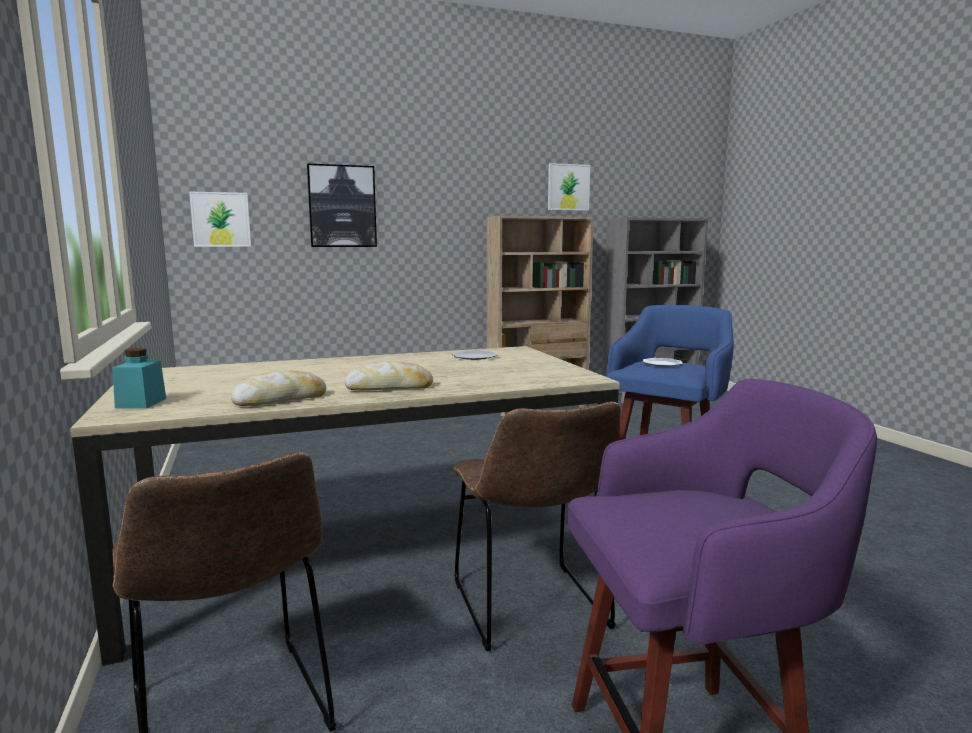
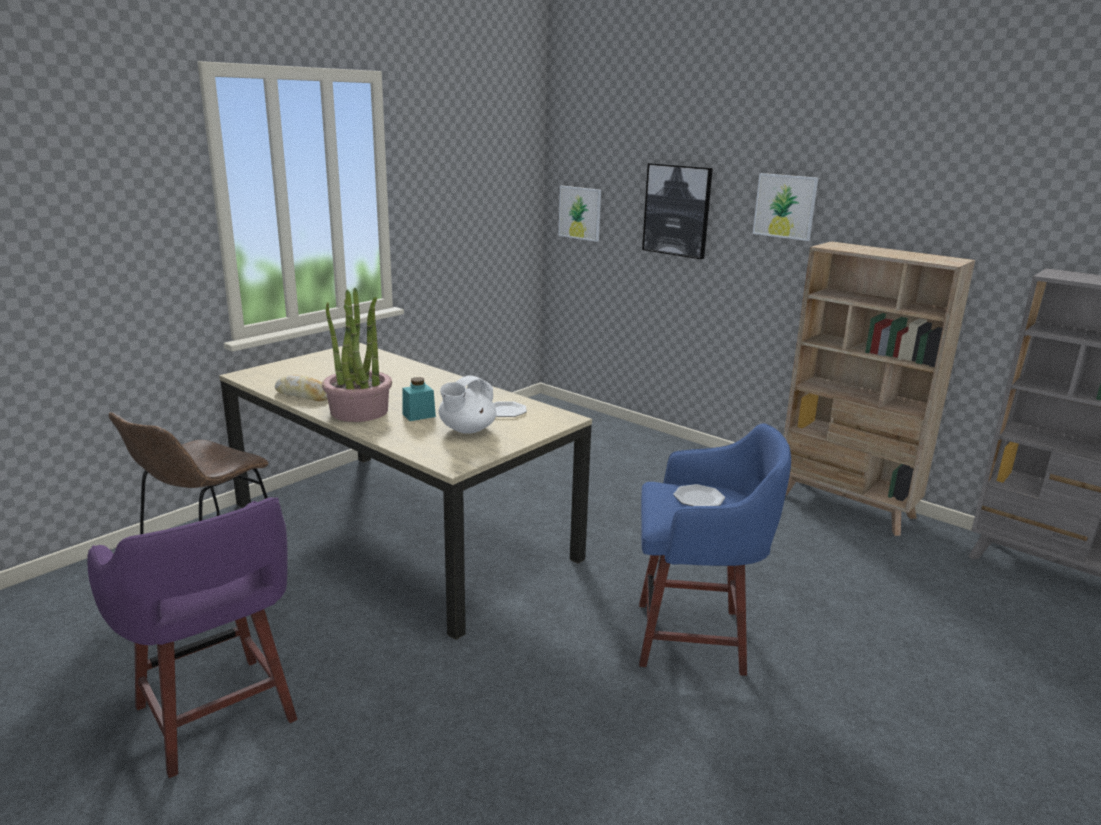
camera: 60 degrees right, 10 degrees up
(141, 403) = (275, 371): turquoise jar -> turquoise jar (419, 415)
(389, 388) = (359, 411): bread -> potted plant
(505, 368) = (466, 430): none -> white teapot
(532, 609) = (362, 617): brown chair -> none
(568, 187) = (979, 210): picture -> picture (785, 206)

